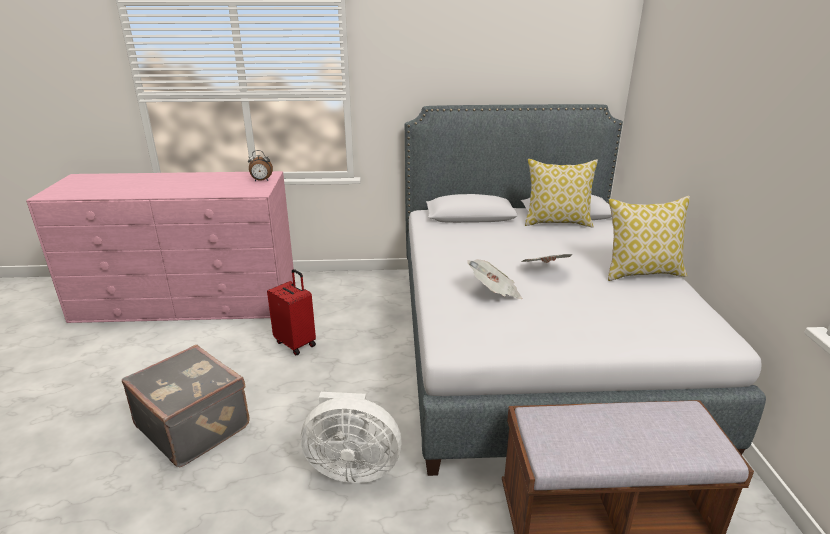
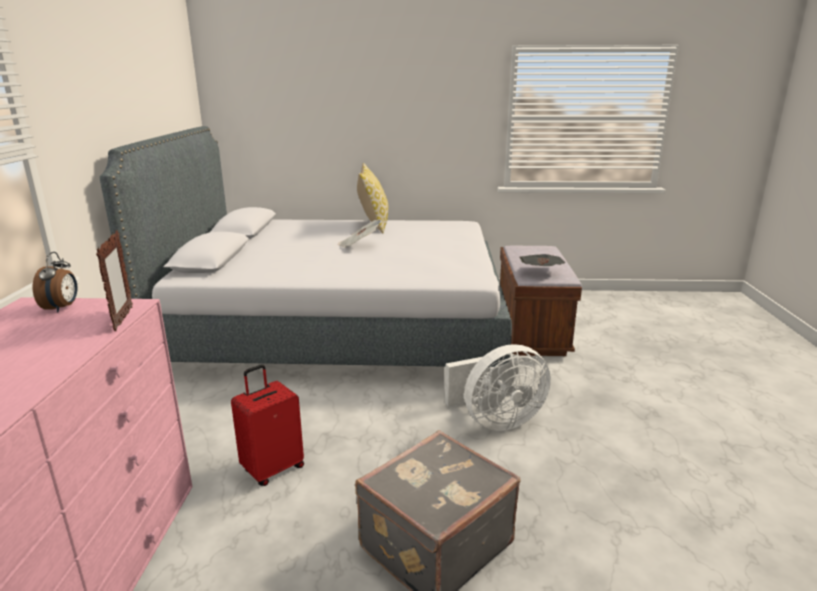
camera: 85 degrees left, 5 degrees down
(238, 194) = (123, 319): none -> picture frame
(352, 467) = (496, 421): white fan -> white fan turned 60 degrees clockwise
(494, 292) = (395, 260): newspaper -> newspaper (541, 272)
(557, 222) = (262, 234): pillow -> none

